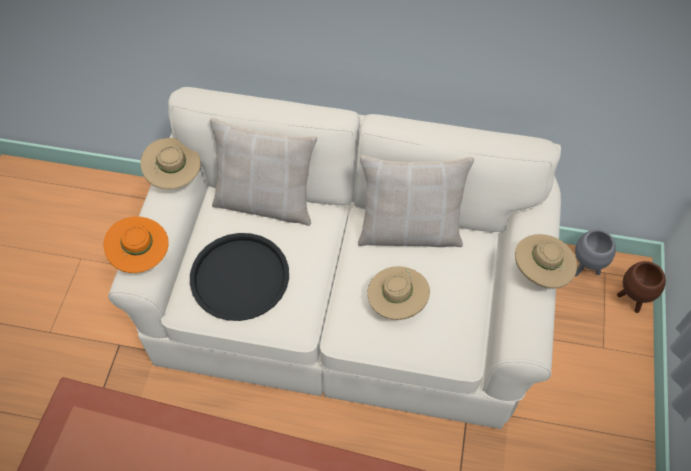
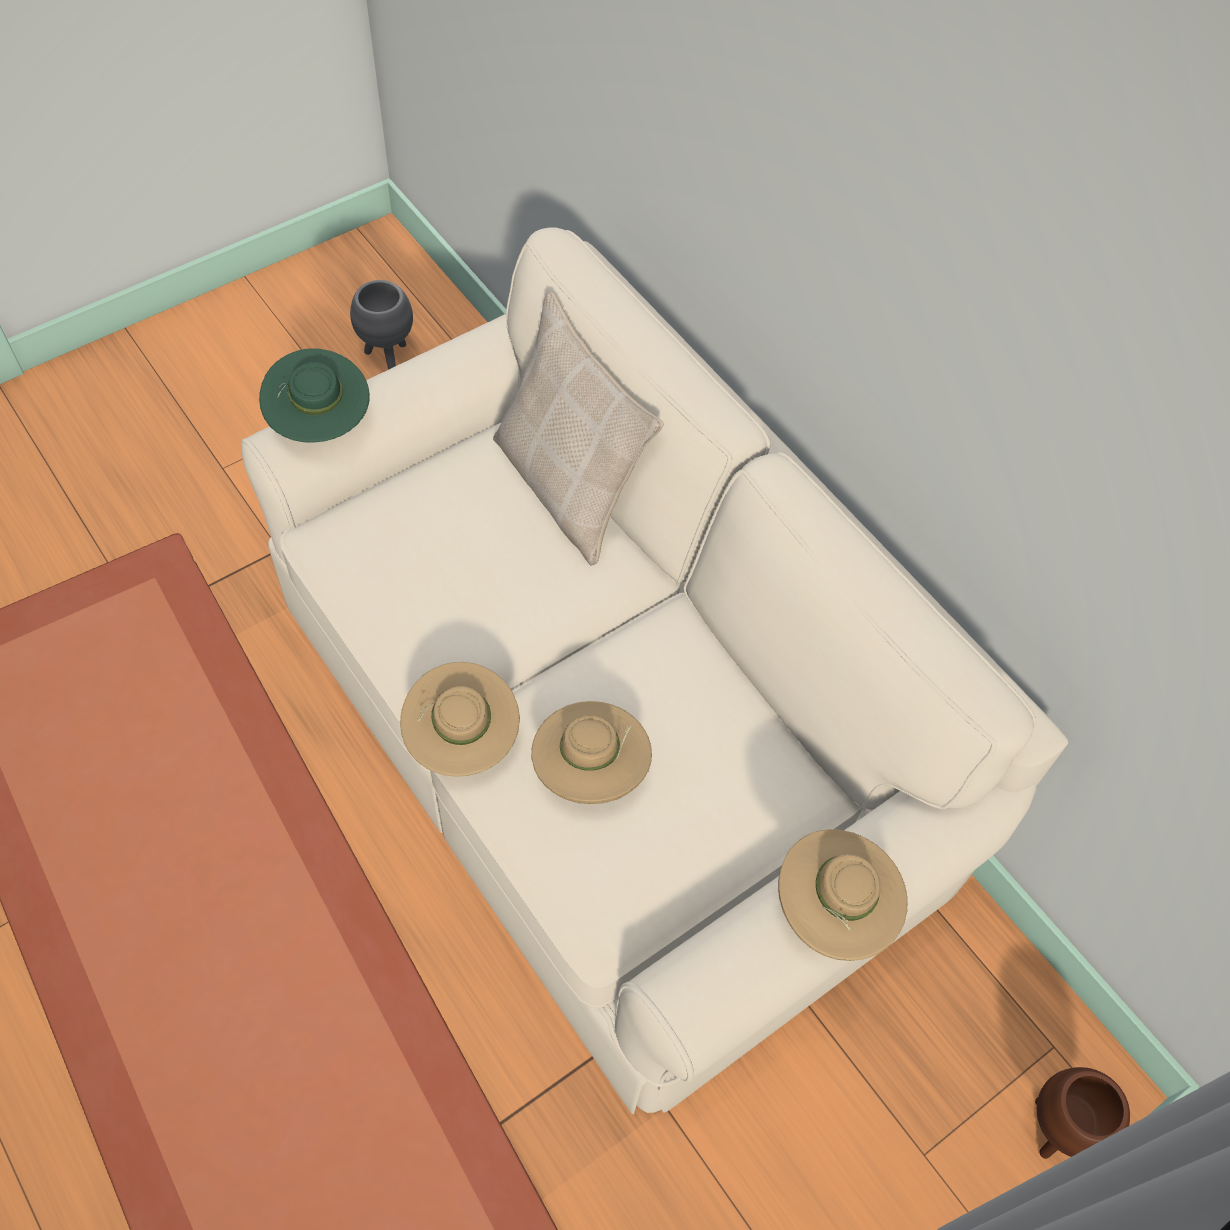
camera: 40 degrees right, 0 degrees up
(141, 256) = (320, 424): orange hat -> green hat
(175, 177) = (471, 356): beige hat -> beige hat (462, 740)
(239, 277) = (426, 557): black tray -> none
(409, 231) = (722, 689): beige pillow -> none
(585, 268) = (1027, 1011): grey planter -> grey planter (388, 356)

